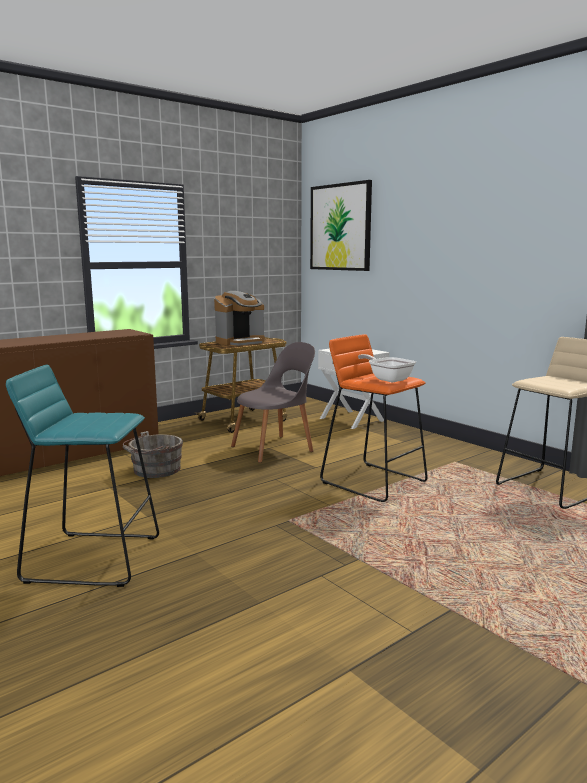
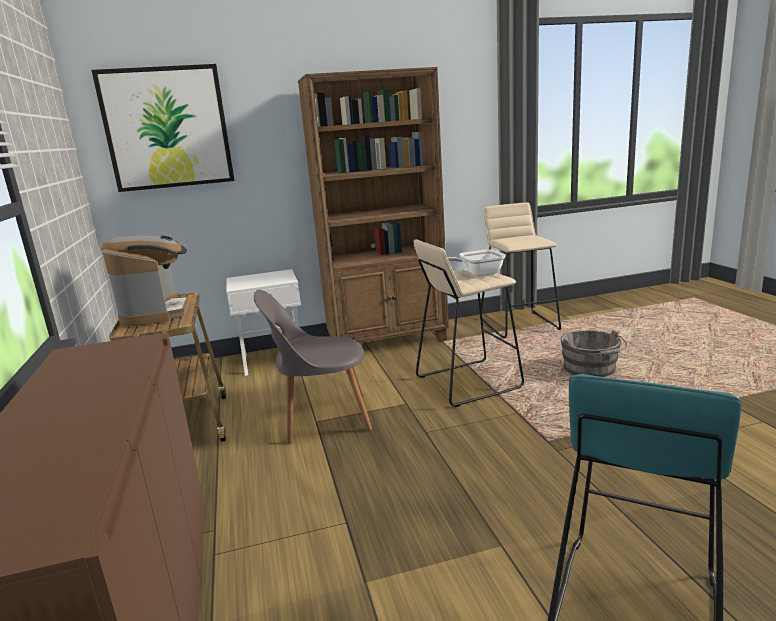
camera: 65 degrees left, 5 degrees up
(154, 470) = (322, 526): grey bucket -> grey bucket (591, 369)
(275, 448) = (322, 418): grey chair -> grey chair turned 90 degrees counterclockwise
(373, 482) = (467, 382): orange stool -> beige stool
(430, 444) = (388, 341): none -> brown bookcase

